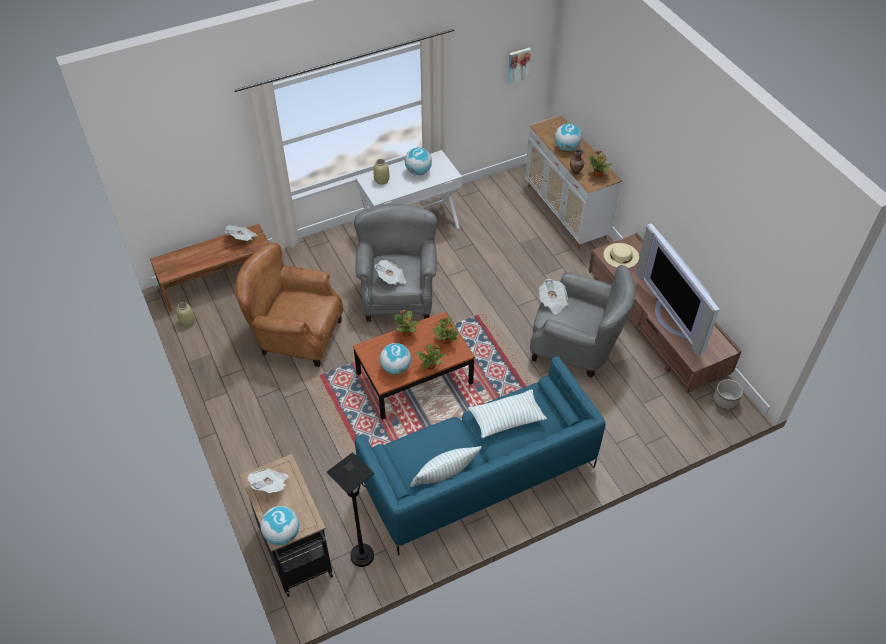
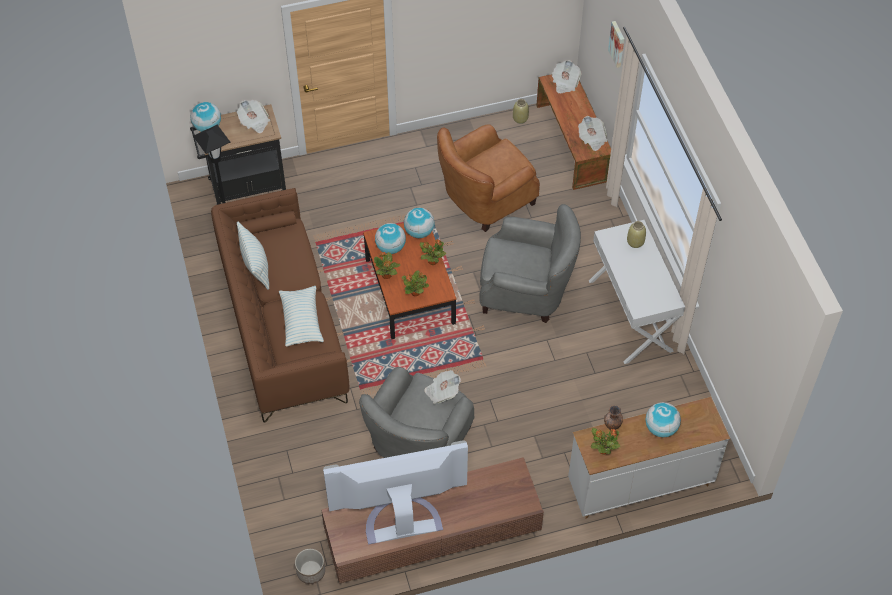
camera: 100 degrees right, 5 degrees up
(295, 335) = (485, 200): brown armchair -> brown armchair turned 150 degrees counterclockwise
(391, 279) = (505, 253): newspaper -> newspaper (565, 83)
(418, 171) = (647, 278): globe -> globe (419, 232)
(478, 476) = (282, 325): blue sofa -> brown sofa
(518, 65) = (758, 350): picture -> picture (618, 44)
(621, 255) = (508, 485): beige hat -> none

